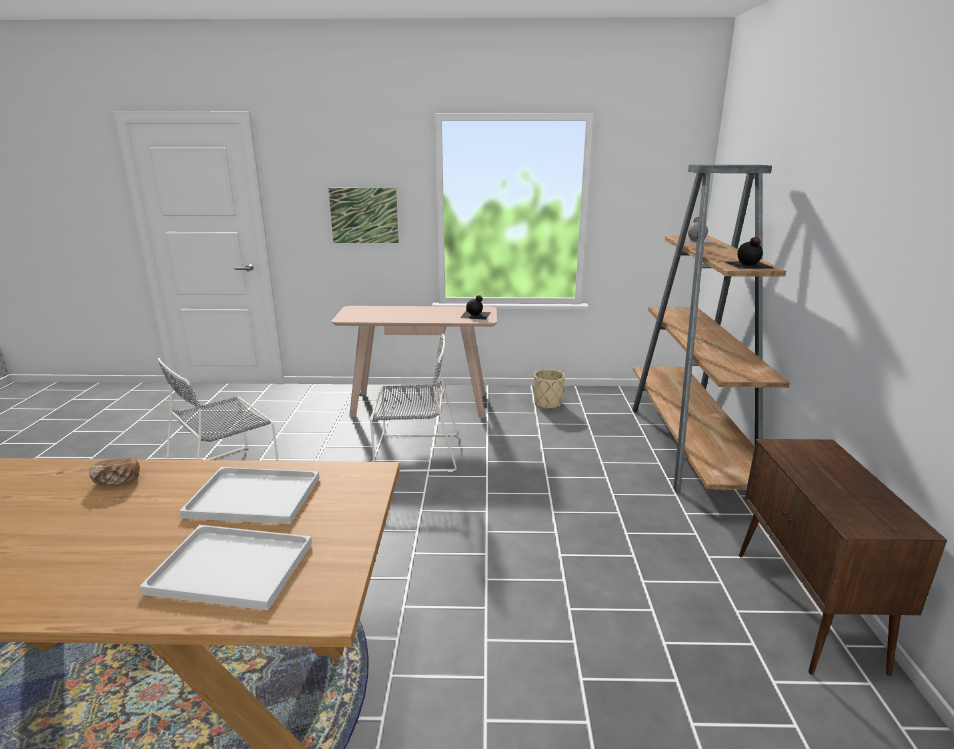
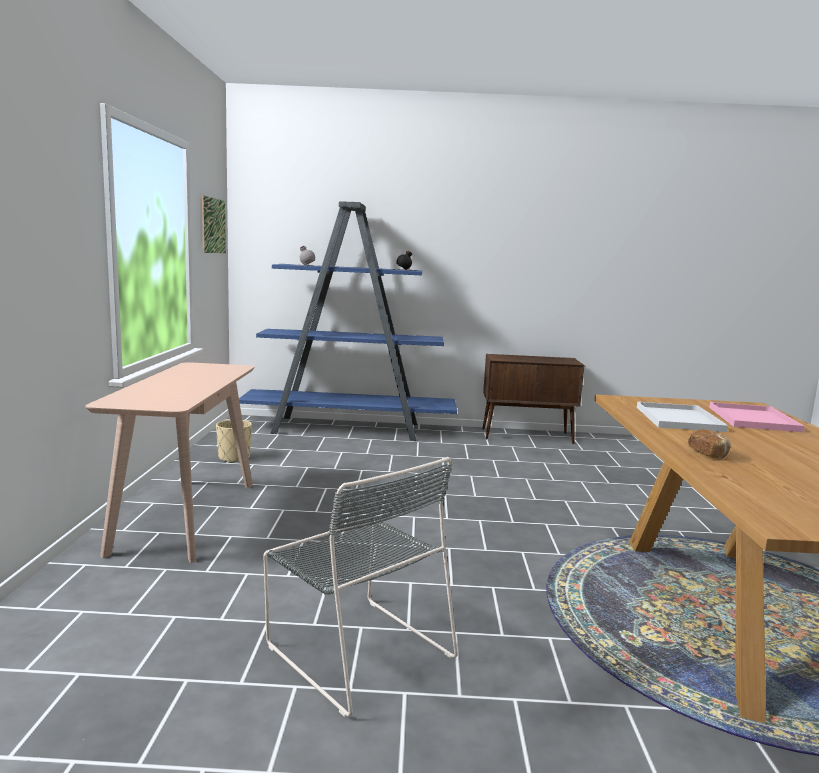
camera: 90 degrees left, 10 degrees down
(235, 567) = (751, 418): white tray -> pink tray
(364, 215) = (48, 249): picture -> picture (213, 225)
(414, 452) = (327, 520): grey chair -> none
(476, 315) = (216, 368): black bottle -> none
(690, 448) = (349, 429): brown bookcase -> blue bookcase

